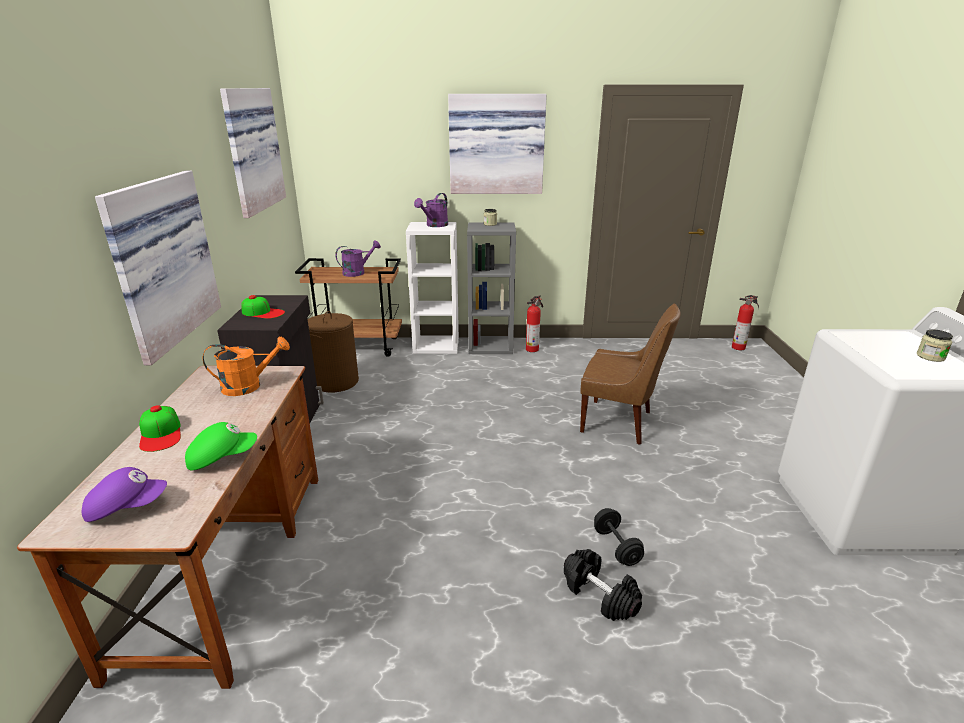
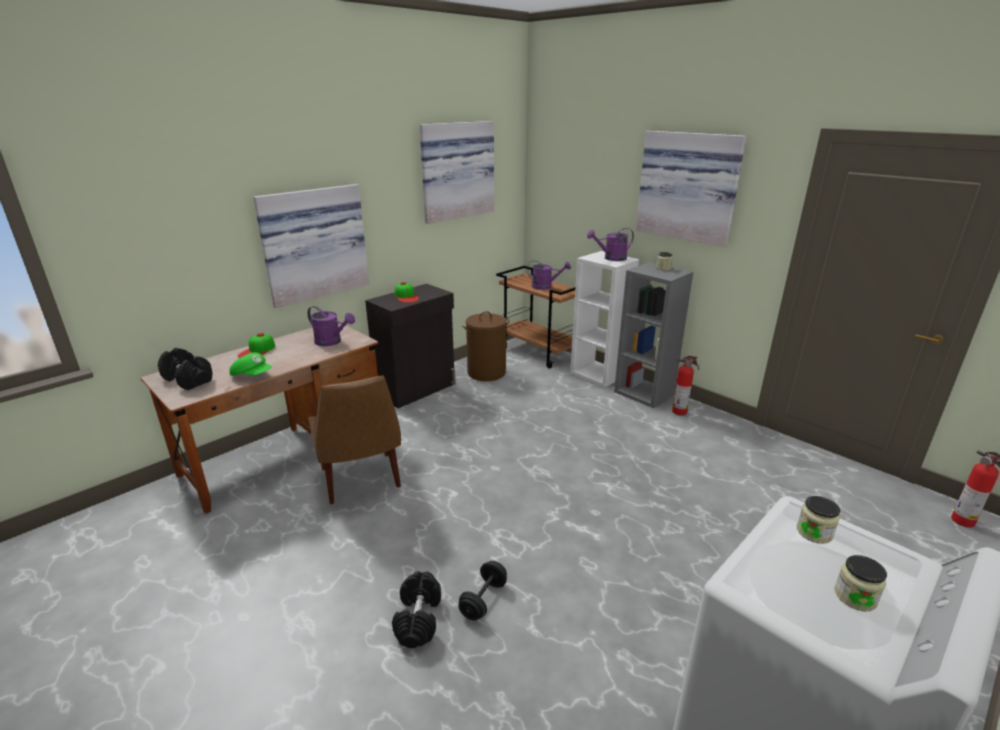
camera: 45 degrees right, 0 degrees up
(127, 507) = (188, 380): purple cap -> black dumbbell
(249, 386) = (332, 342): orange watering can -> purple watering can
(619, 422) = (655, 514): brown chair -> brown chair (361, 480)
(865, 339) = (814, 532): none -> jar

